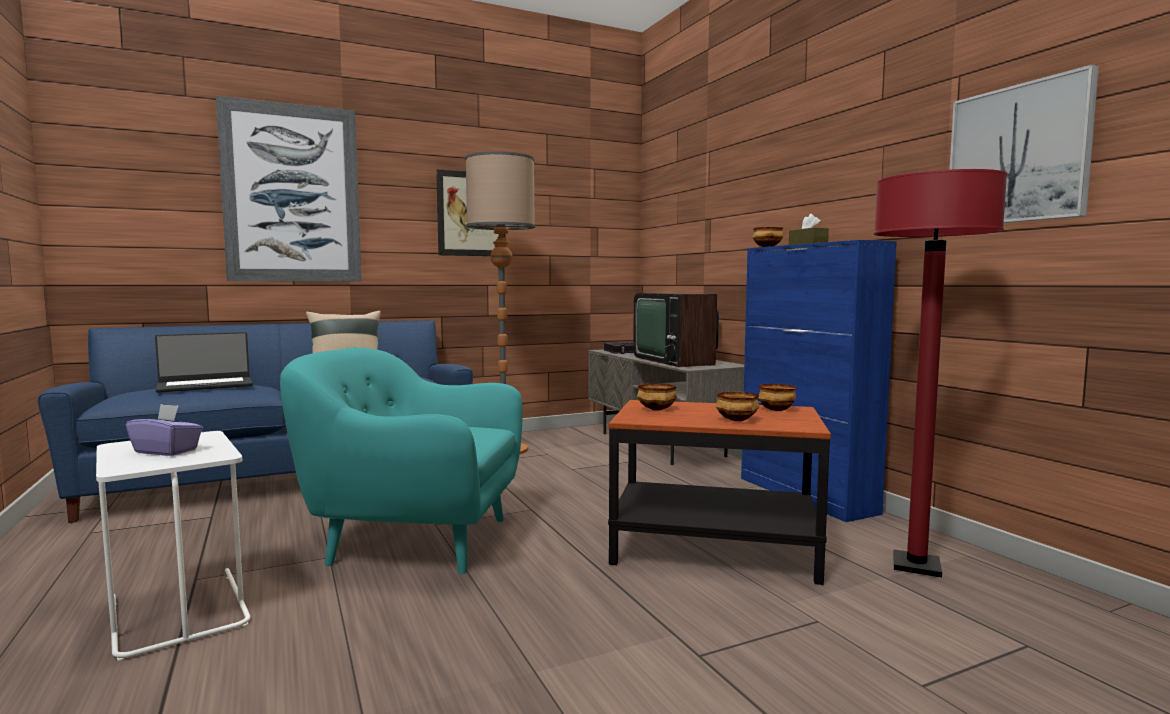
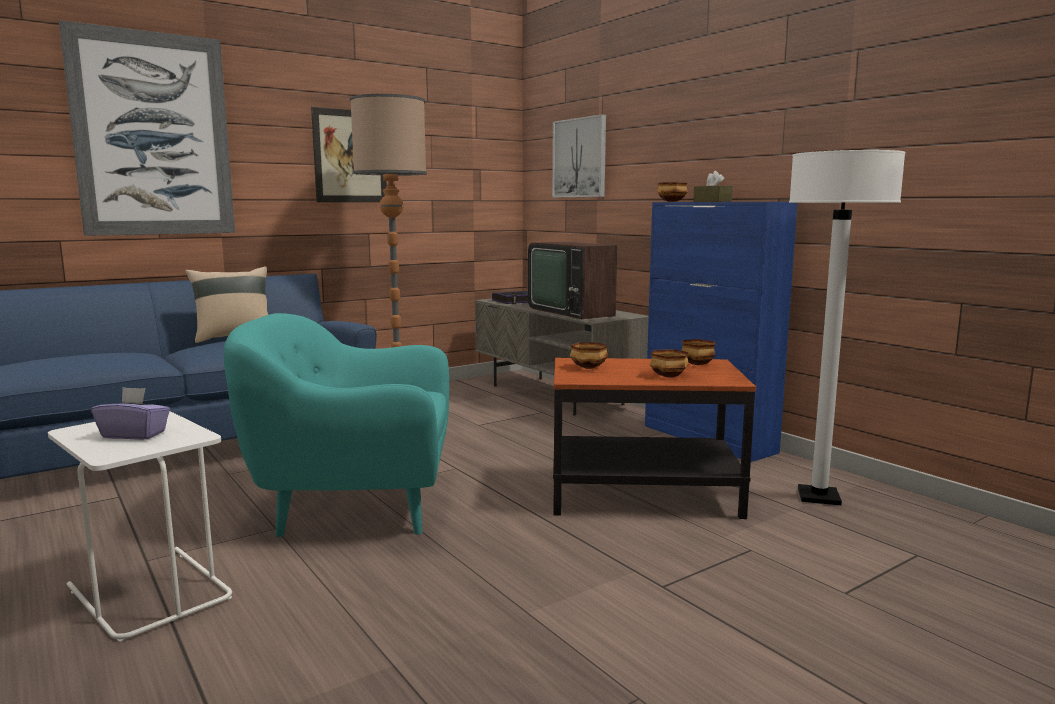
camera: 10 degrees left, 5 degrees up
(205, 385) = (87, 356): laptop -> none
(916, 566) = (818, 497): red floor lamp -> white floor lamp
(1017, 154) = (909, 129): picture -> picture (580, 158)

